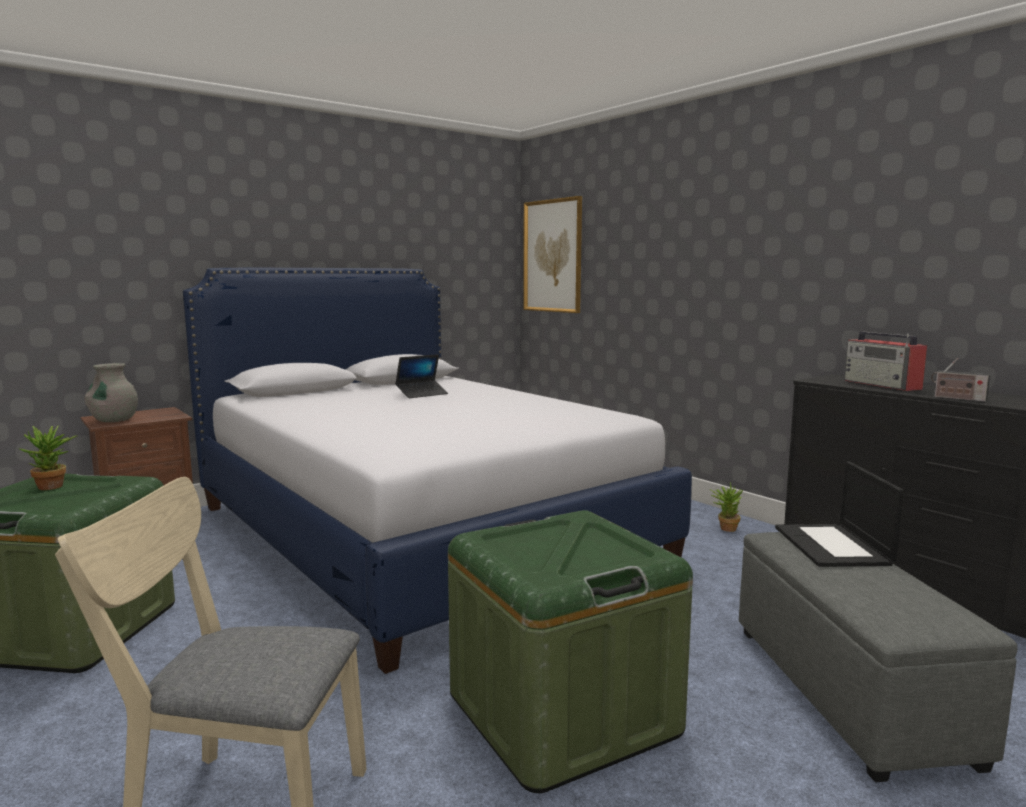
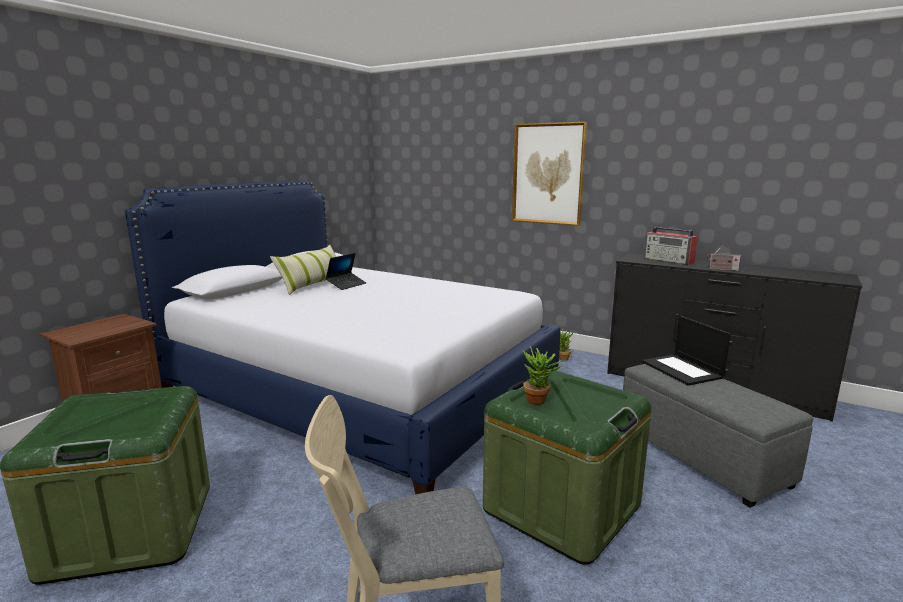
camera: 20 degrees left, 5 degrees up
(53, 487) = (98, 409): potted plant -> potted plant (540, 401)
(114, 420) = (83, 334): grey vase -> none
(384, 391) = (312, 284): none -> pillow
(553, 256) = (404, 167): picture -> picture (548, 174)

